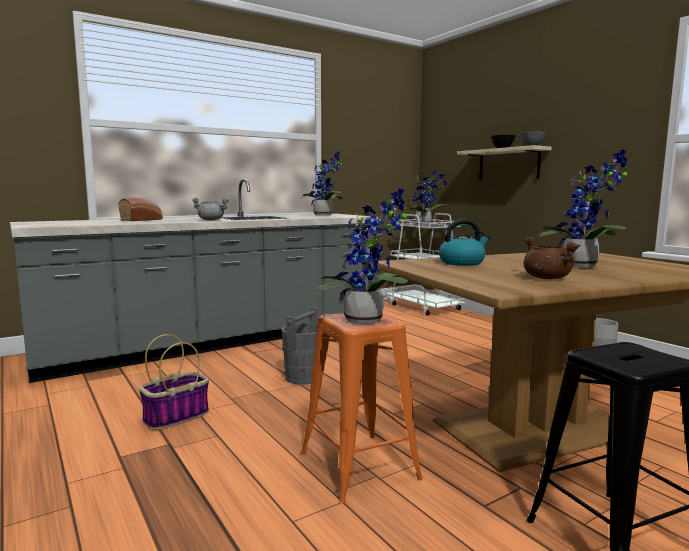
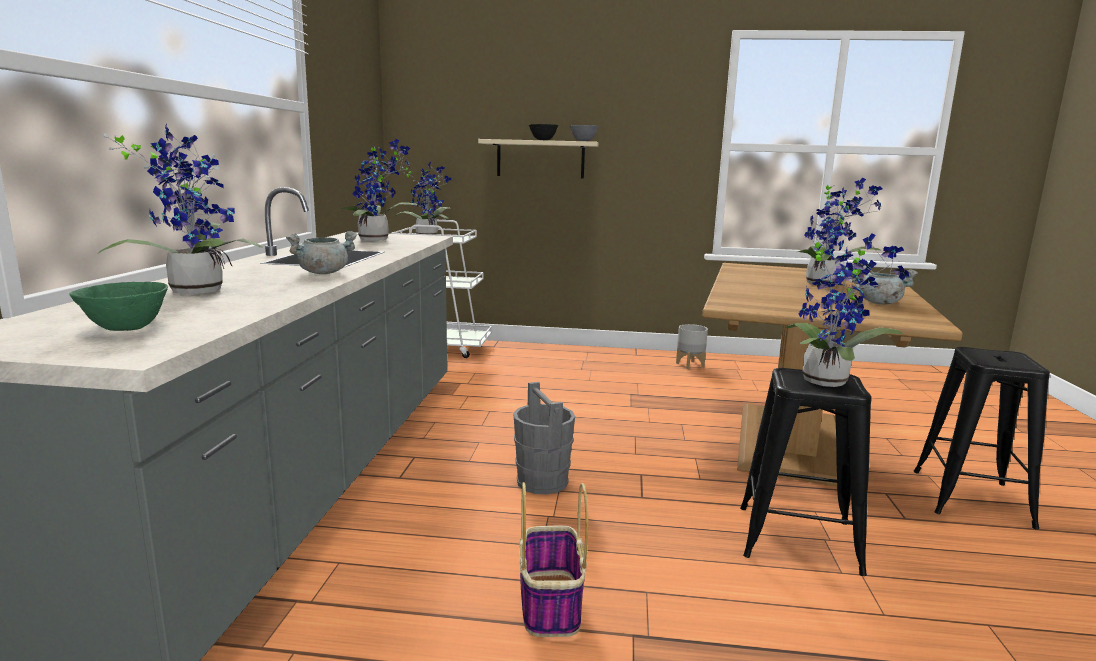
camera: 50 degrees left, 5 degrees up
(64, 223) = (125, 329): none -> green bowl
(142, 220) = (196, 290): bread -> potted plant
(359, 466) = (799, 539): orange stool -> black stool
(462, 263) = (763, 296): kettle -> none
(546, 278) = (878, 303): brown cooking pot -> grey cooking pot

